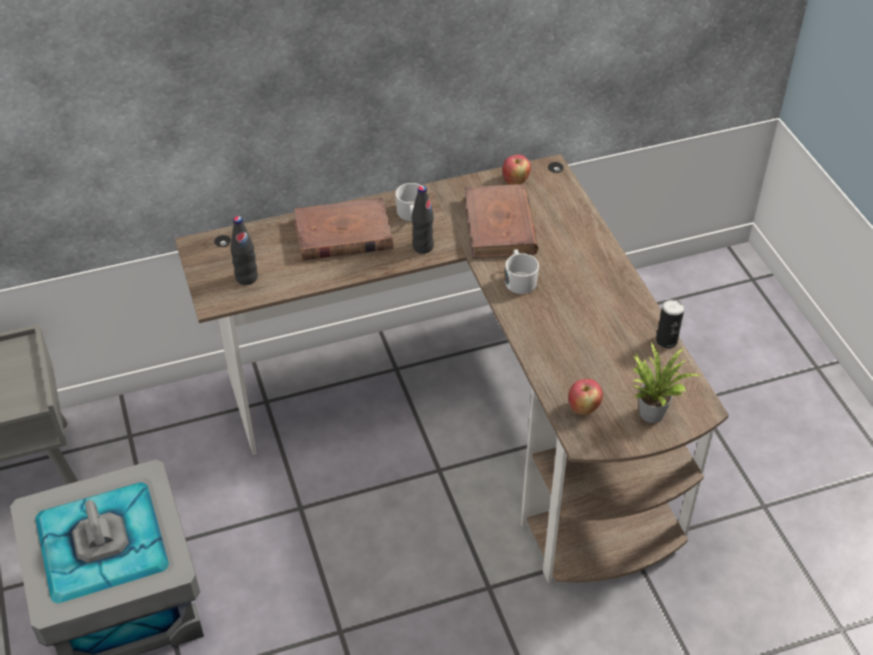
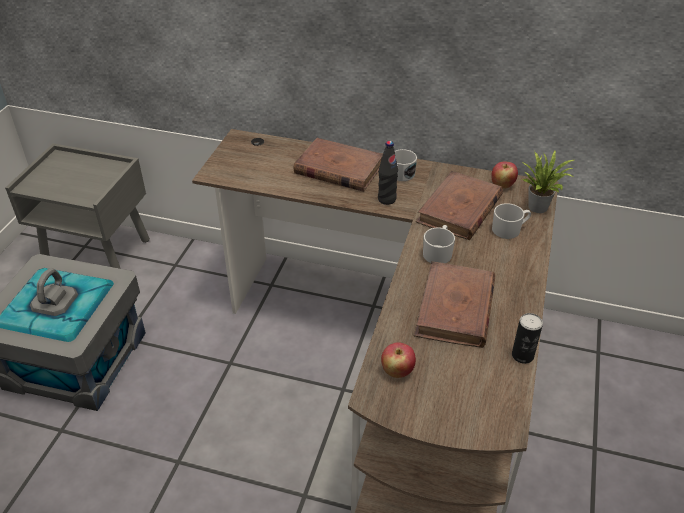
camera: 35 degrees right, 5 degrees down
(246, 278) = (248, 168): black bottle -> none
(560, 226) = (509, 229): none -> white mug
(580, 327) = (455, 308): none -> brown book
(651, 410) = (455, 405): potted plant -> potted plant (539, 206)

